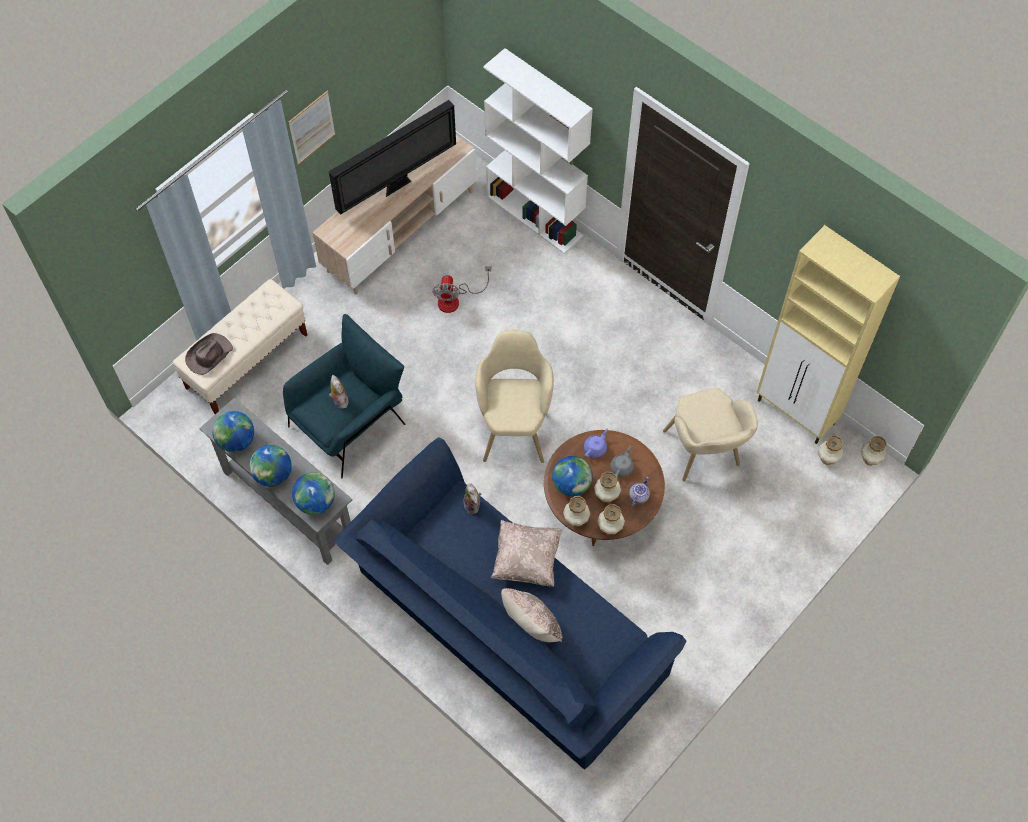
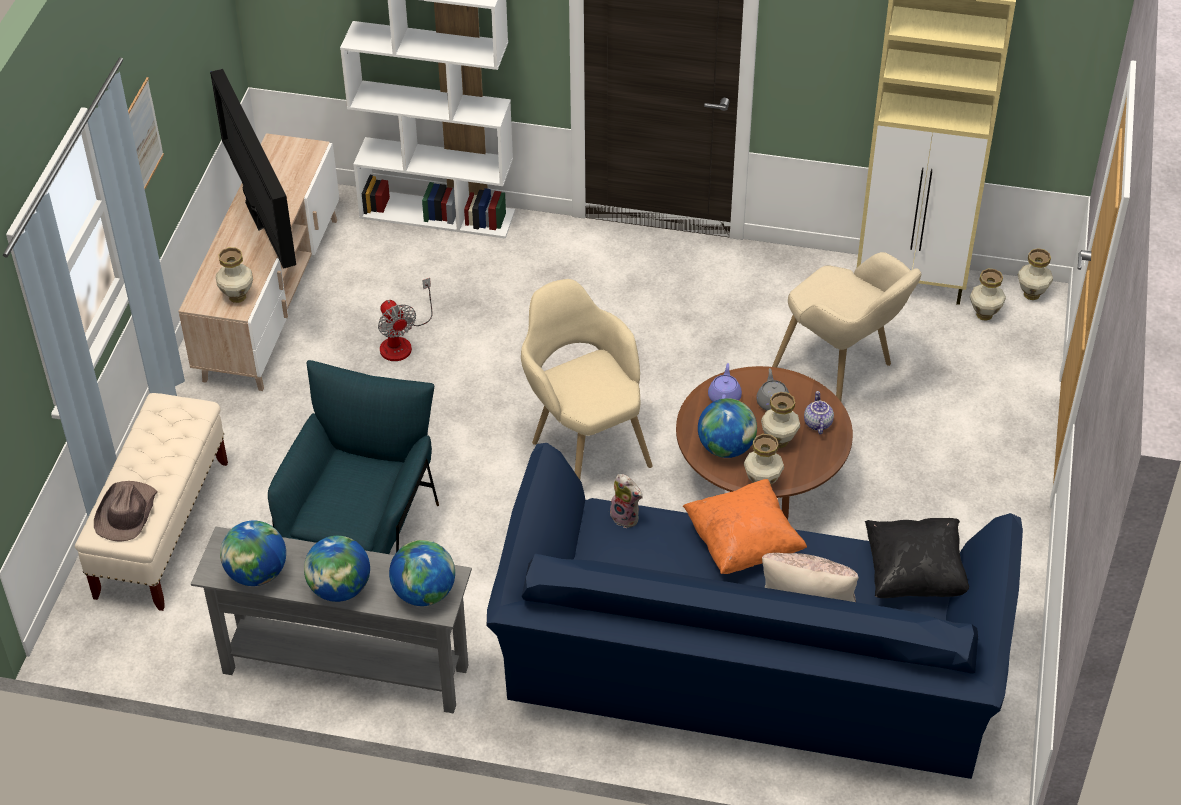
camera: 30 degrees left, 15 degrees down
(339, 400) = (351, 487): plush toy -> none
(398, 185) = (259, 217): television -> television turned 135 degrees clockwise
(526, 560) = (743, 543): beige pillow -> orange pillow
(609, 528) = (810, 472): vase -> vase (237, 296)
(612, 635) = (914, 574): none -> black pillow

